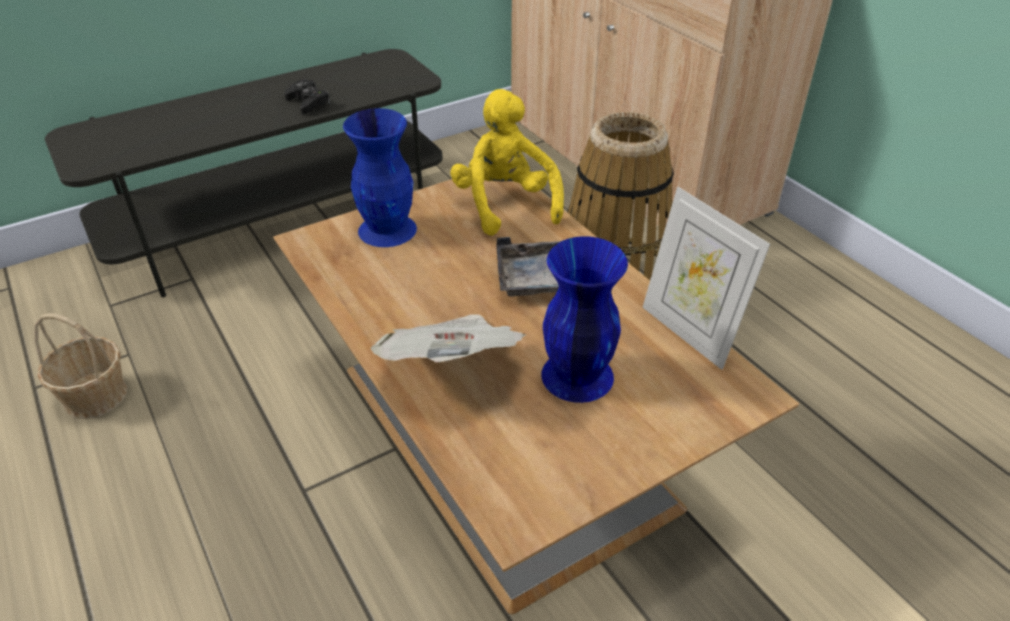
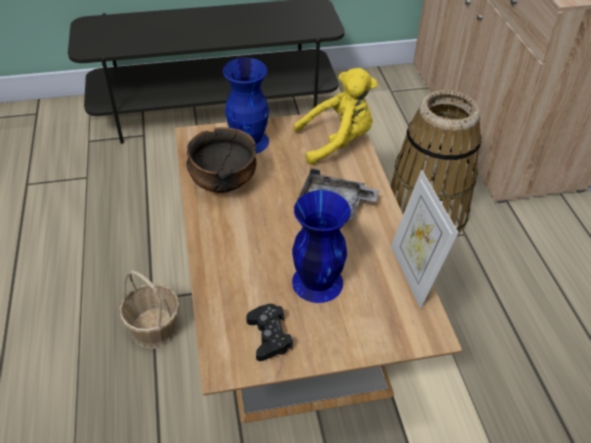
camera: 20 degrees right, 5 degrees up
(95, 396) = (58, 199): basket -> basket (154, 328)
(308, 103) = (243, 31): black game controller -> black game controller (269, 336)
(381, 288) = (223, 183): none -> bowl
(452, 366) = (240, 251): newspaper -> none
(505, 204) = (337, 142): yellow plush toy -> yellow plush toy turned 75 degrees clockwise

